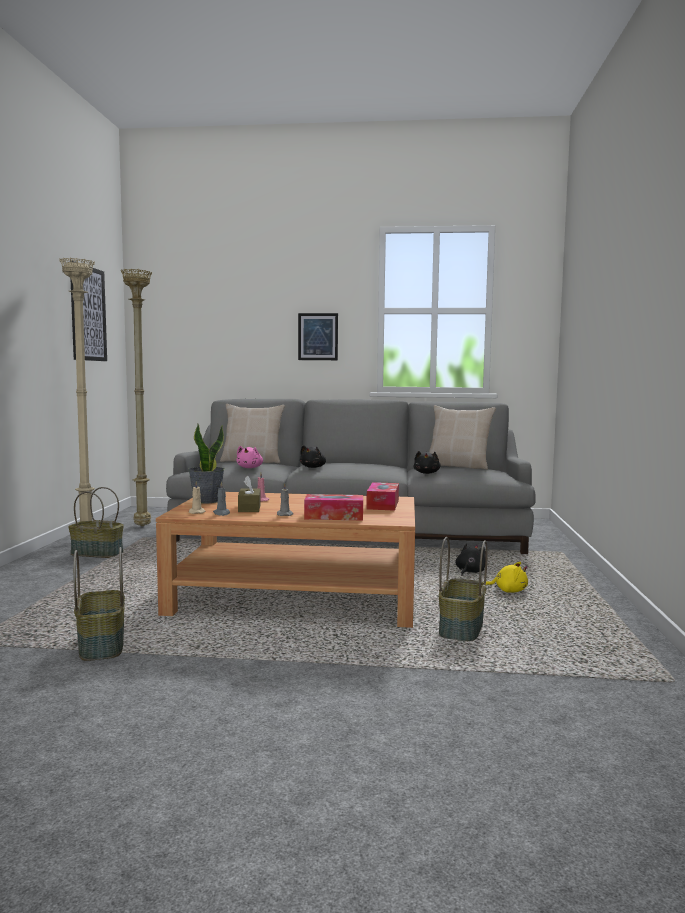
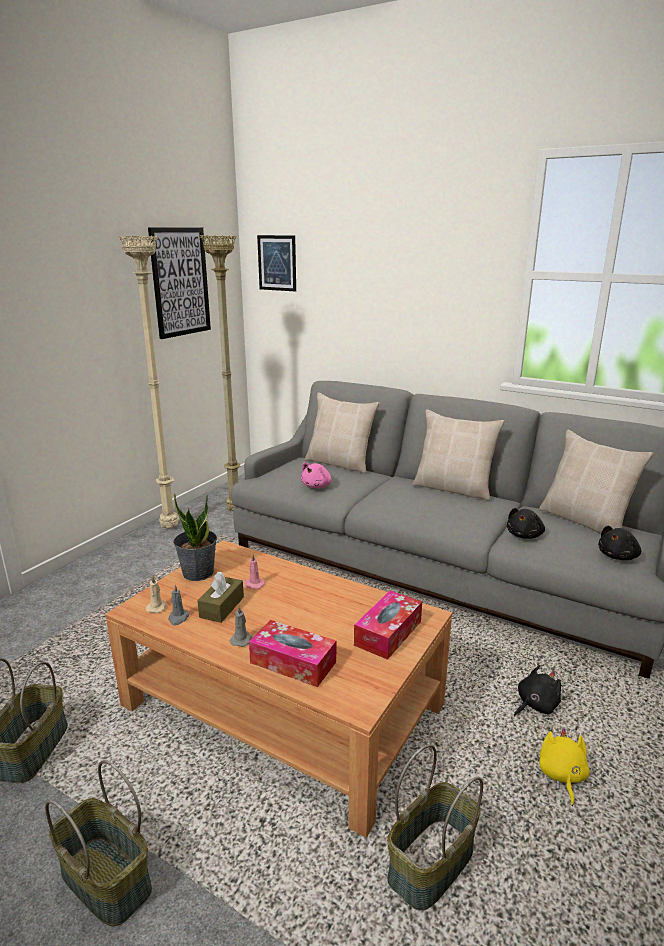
camera: 25 degrees right, 15 degrees up
(96, 553) = (158, 557): basket -> basket (104, 881)
(313, 467) = (388, 497): black plush toy -> black plush toy (618, 556)
(318, 336) = (443, 306): picture -> picture (277, 263)
(357, 462) = (453, 488): none -> beige pillow
(508, 591) = (561, 776): yellow plush toy -> yellow plush toy turned 120 degrees counterclockwise

